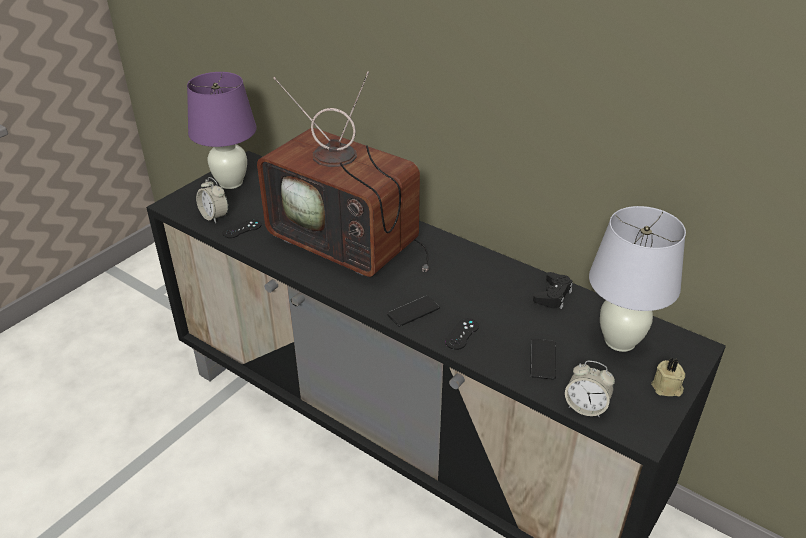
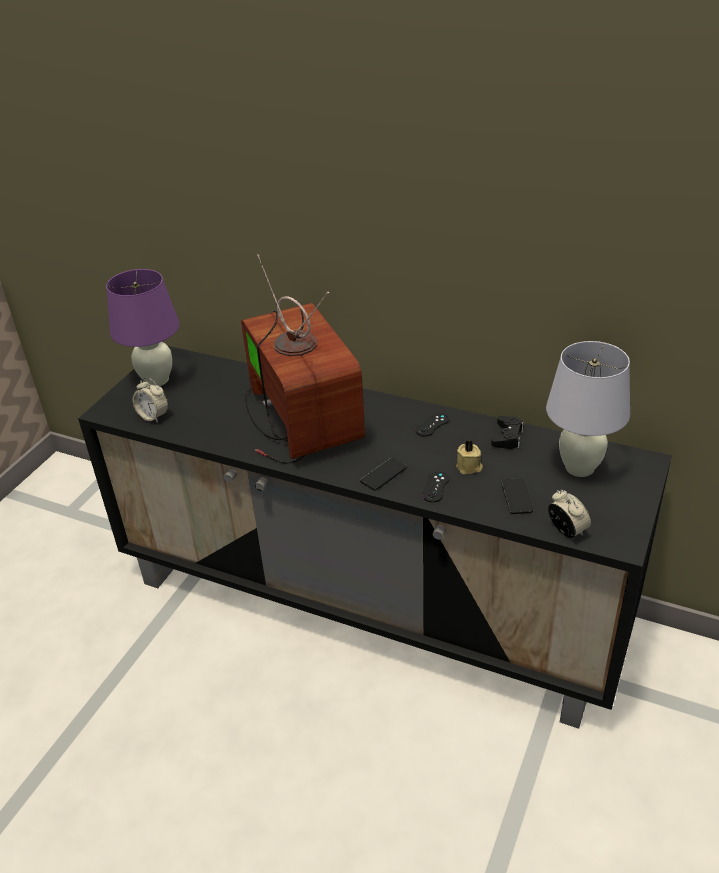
camera: 10 degrees left, 0 degrees up
(242, 229) = (186, 424): black game controller -> black game controller (432, 425)
(349, 242) = (299, 420): television -> television turned 135 degrees counterclockwise
(585, 407) = (567, 531): alarm clock -> alarm clock turned 135 degrees counterclockwise
(667, 388) = (632, 501): beige candle -> beige candle (469, 467)

